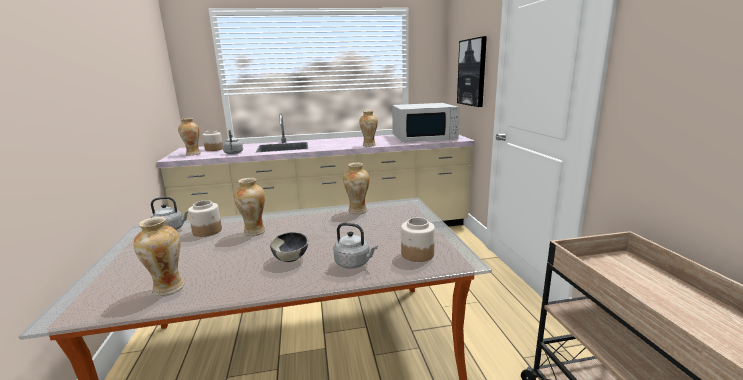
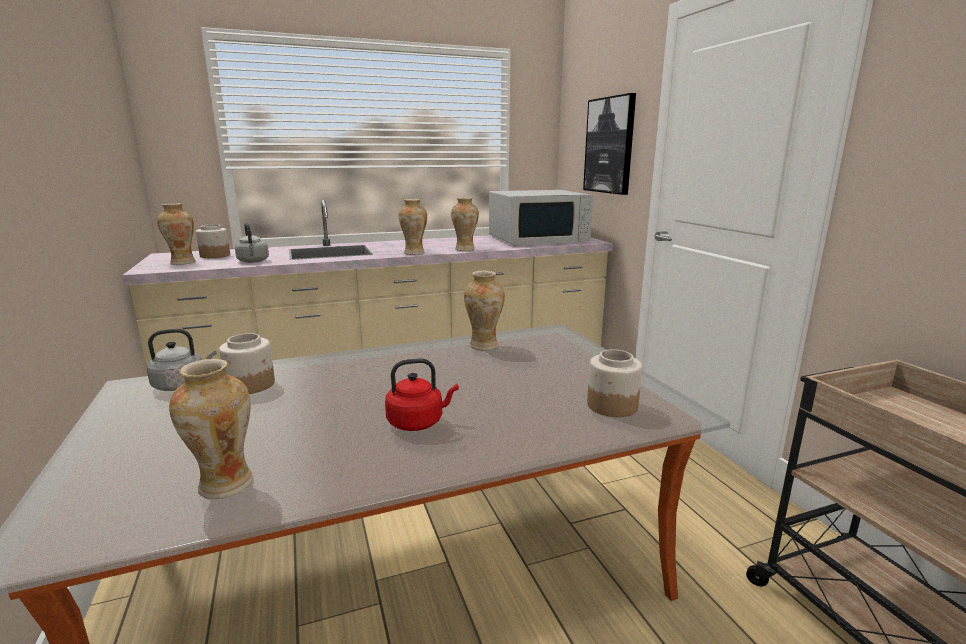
camera: 10 degrees left, 0 degrees up
(254, 232) = (334, 383): vase -> vase (414, 253)
(291, 258) = (418, 422): bowl -> red kettle
(354, 263) = (524, 424): grey kettle -> none

